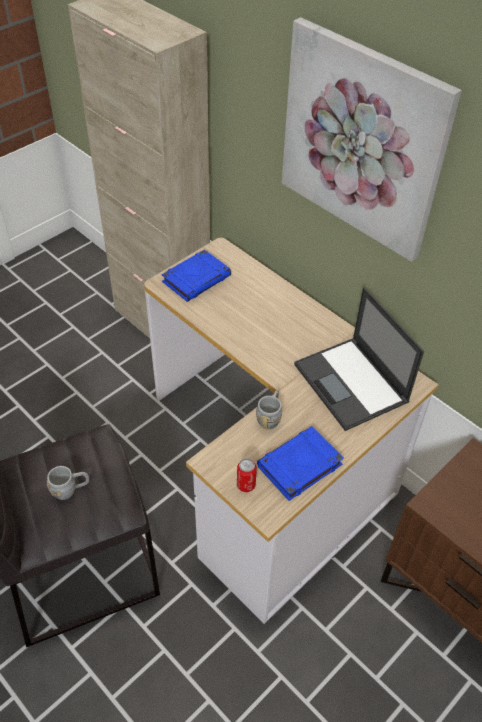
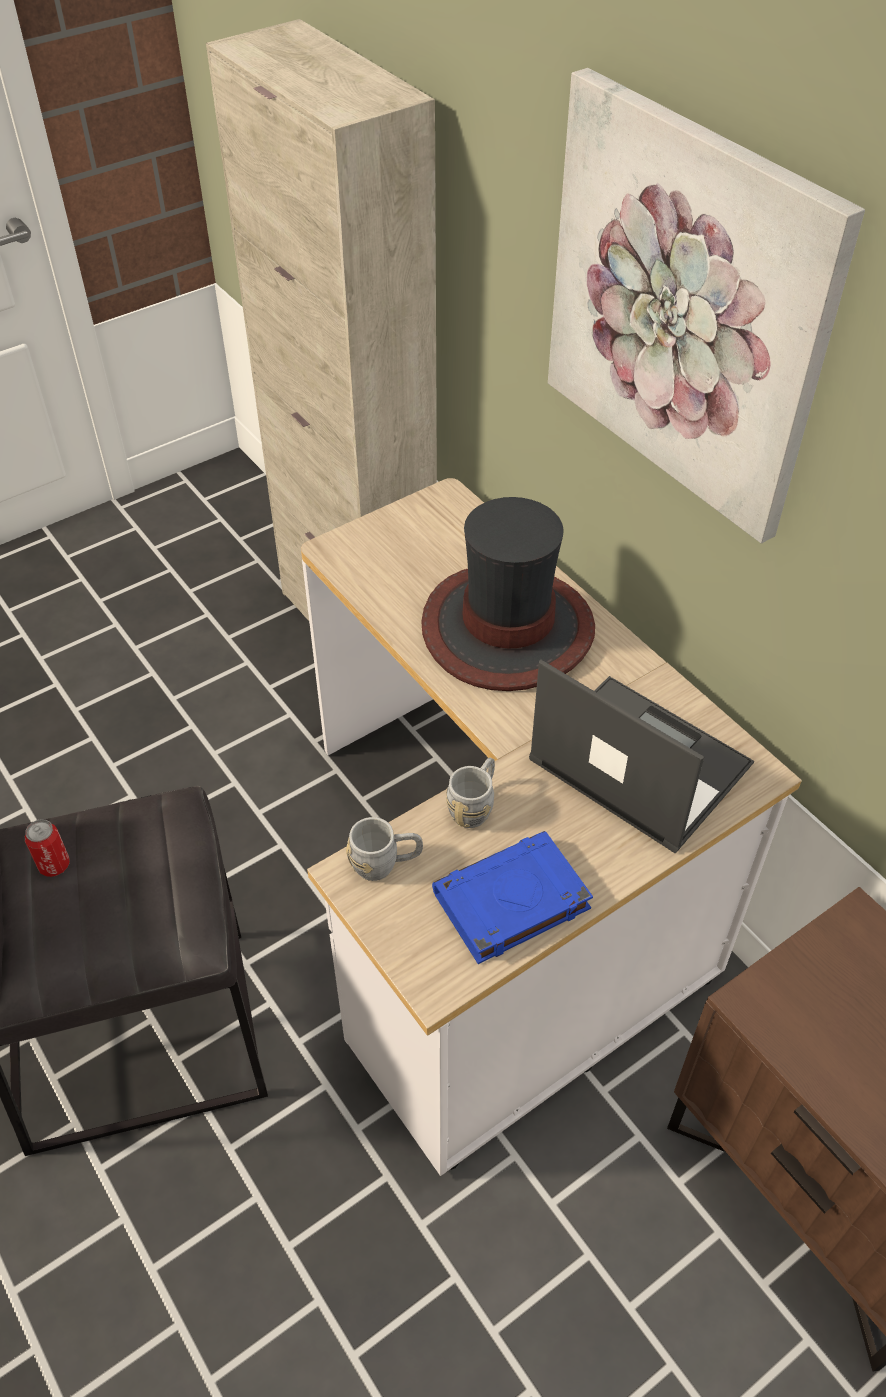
camera: 10 degrees right, 0 degrees up
(70, 490) = (106, 894): grey mug -> grey mug (385, 864)
(197, 279) = (394, 546): blue book -> none
(246, 485) = (405, 924): can -> can (54, 865)
(268, 319) = (507, 629): none -> hat
(351, 384) = (637, 761): laptop -> laptop turned 150 degrees clockwise

